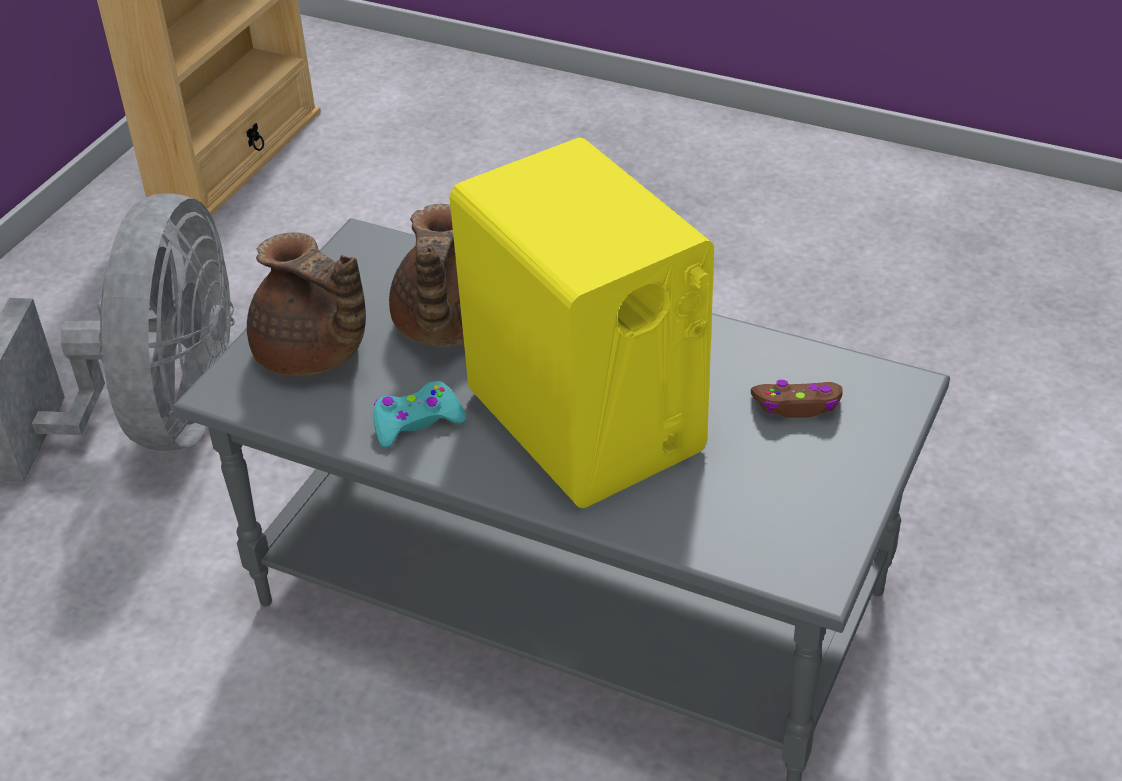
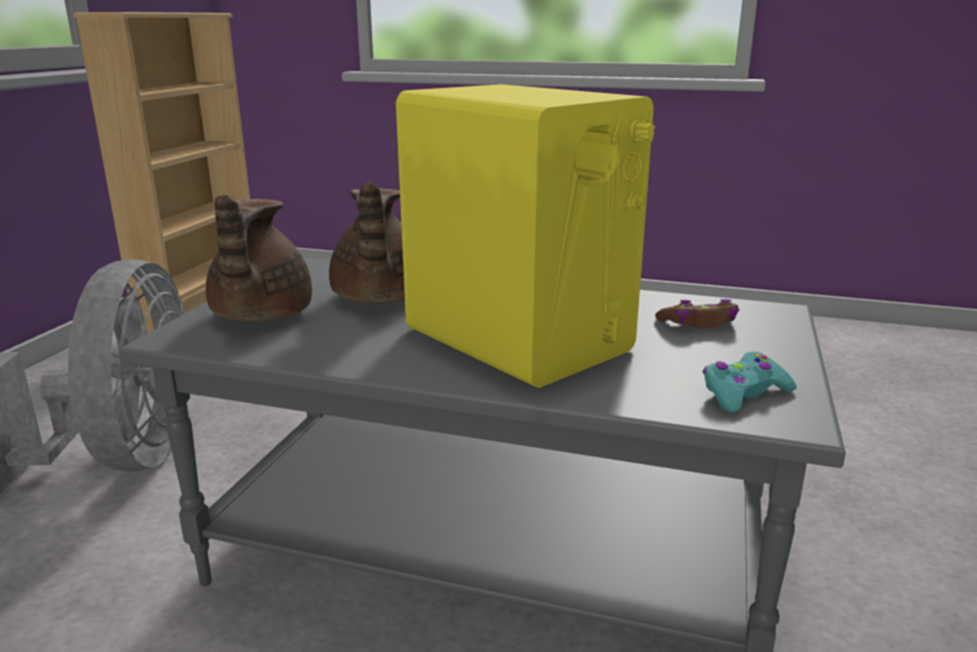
camera: 10 degrees left, 20 degrees down
(313, 355) = (259, 316): brown teapot -> brown teapot turned 60 degrees clockwise
(417, 422) = (360, 347): turquoise game controller -> turquoise game controller (744, 393)

